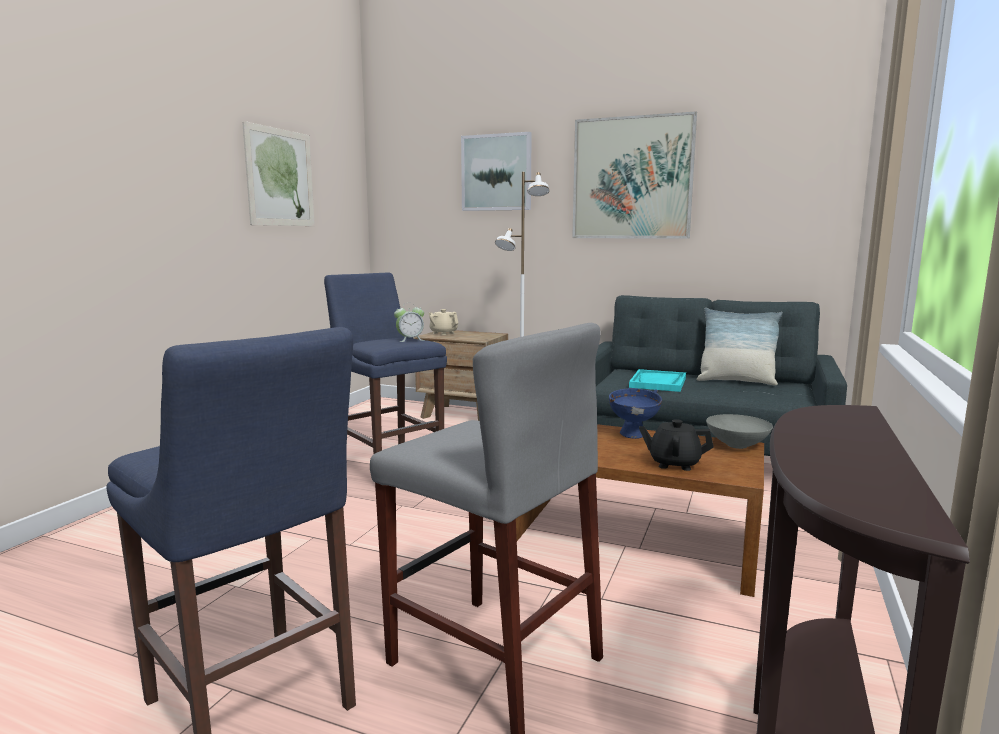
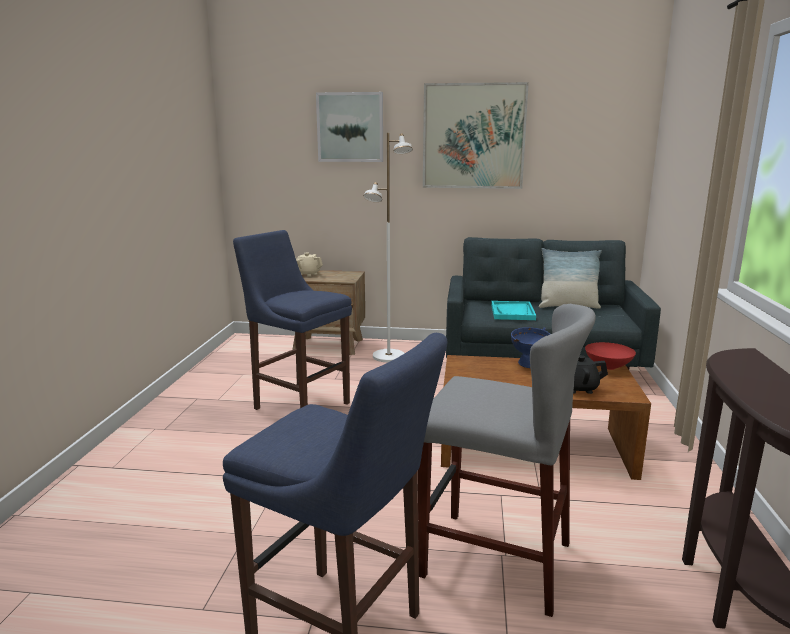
camera: 15 degrees left, 5 degrees up
(280, 177) = (158, 137): picture -> none
(410, 340) = (318, 293): alarm clock -> none
(736, 445) = (607, 366): grey bowl -> red bowl

